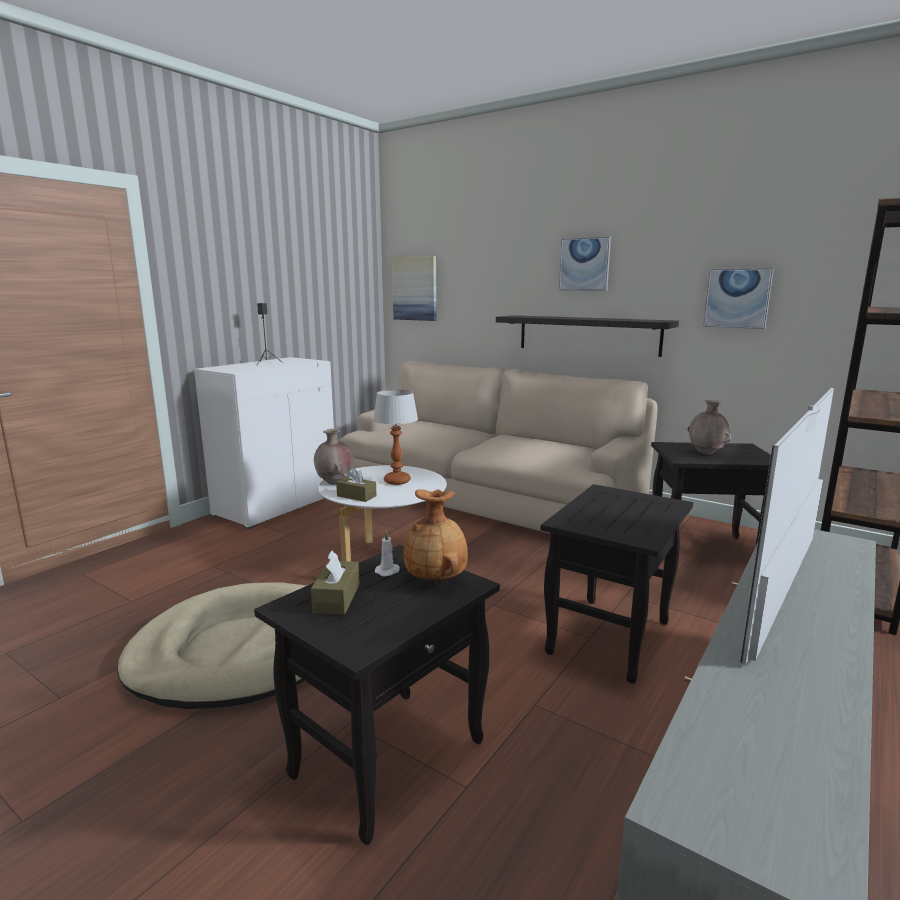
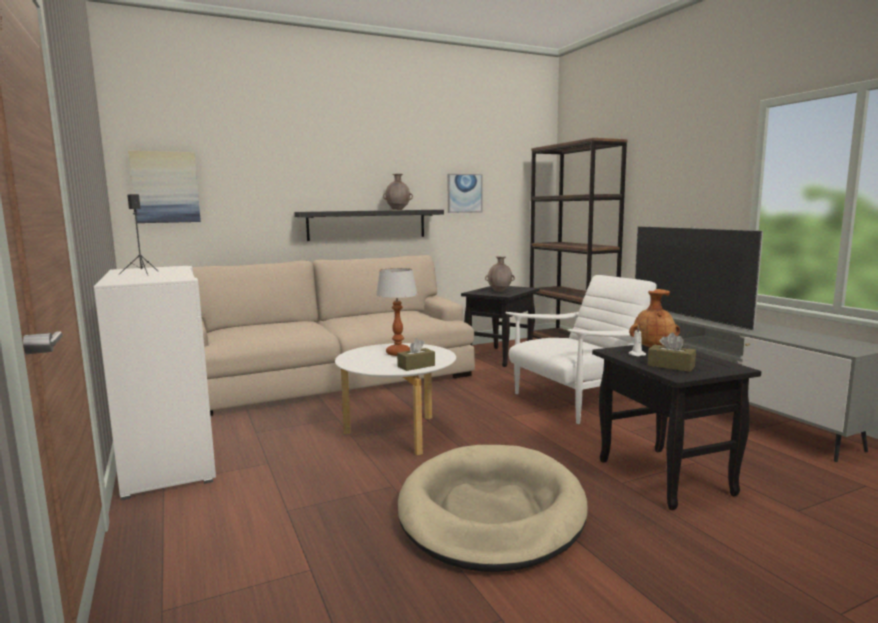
camera: 60 degrees left, 5 degrees down
(335, 483) = (368, 368): brown vase -> brown vase (398, 210)
(584, 264) = (359, 167): picture -> none
(609, 639) = (579, 400): black side table -> white armchair

